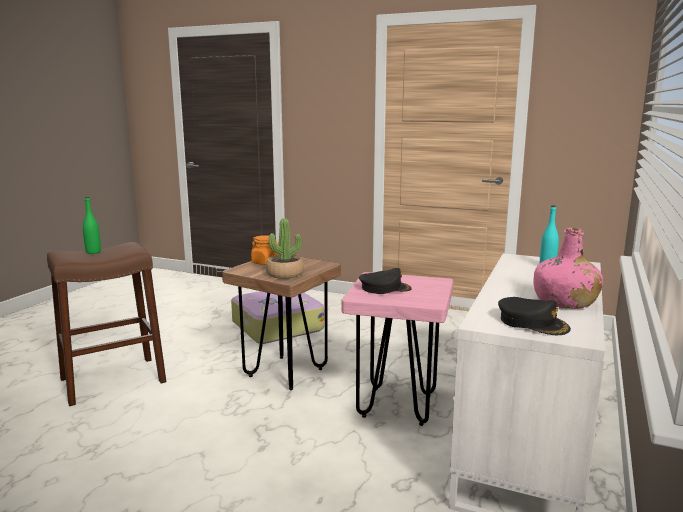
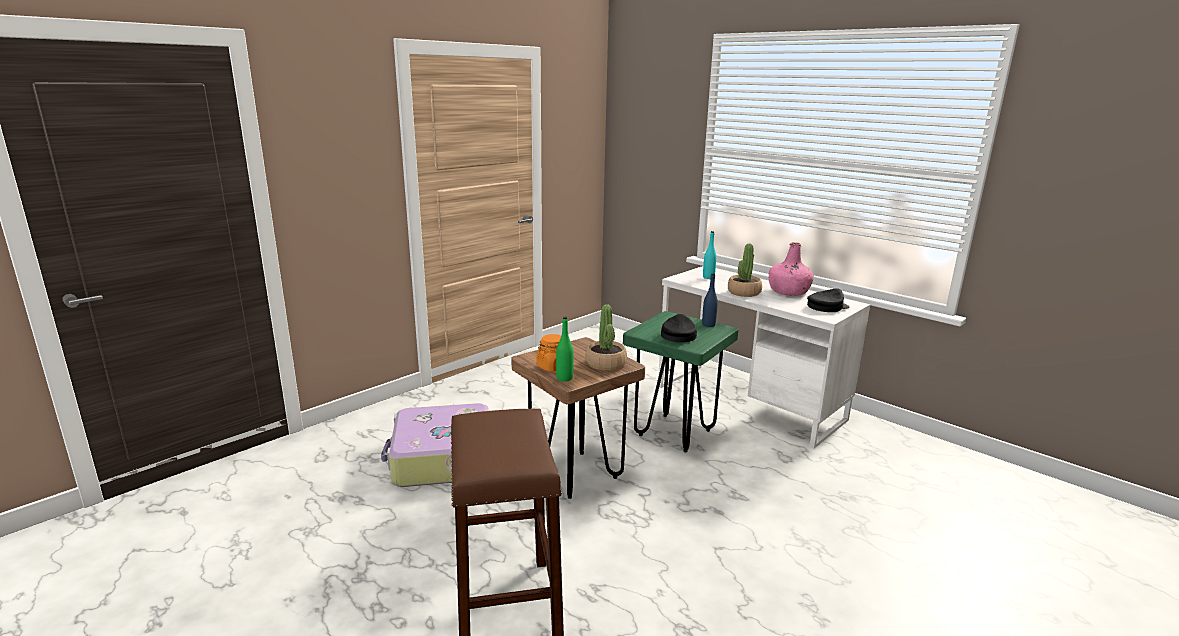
camera: 70 degrees left, 5 degrees up
(93, 252) = (496, 445): green bottle -> green bottle (564, 378)
(397, 406) = (674, 433): pink stool -> green stool
(434, 296) = (708, 325): none -> blue bottle
(515, 283) = (744, 292): none -> potted plant

